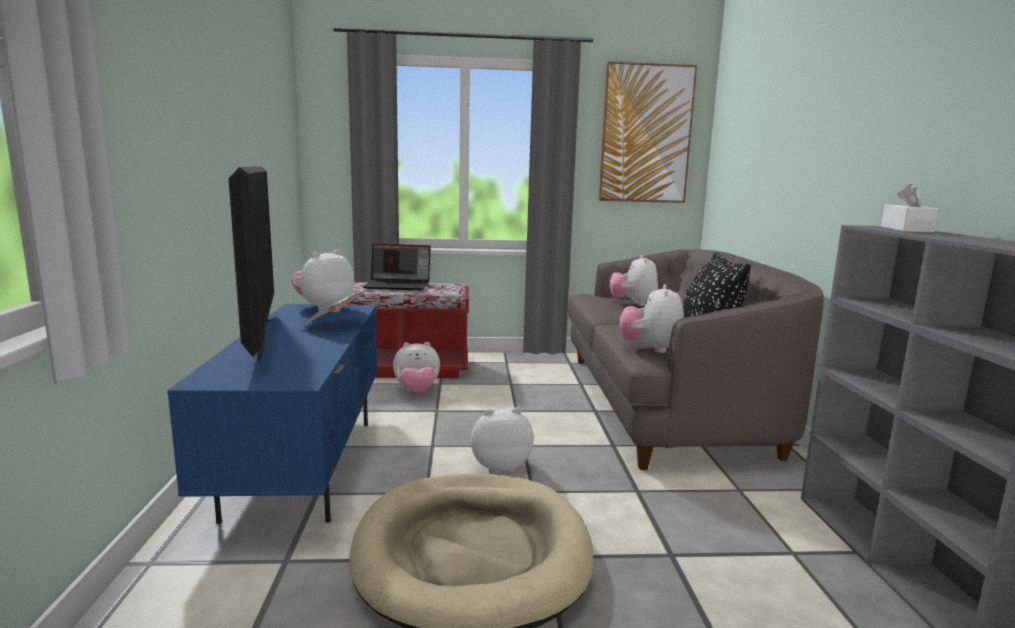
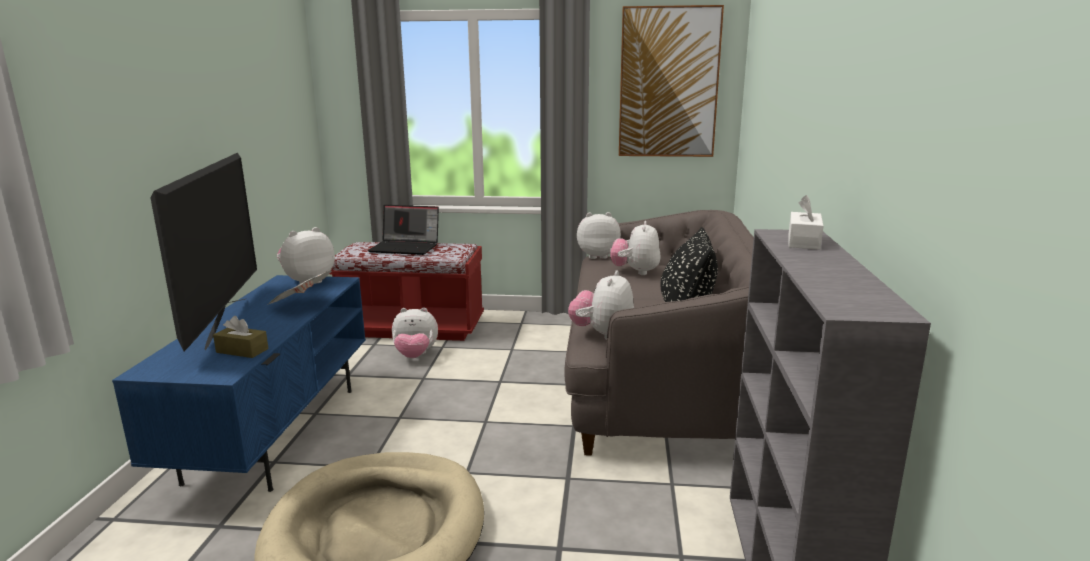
camera: 10 degrees right, 5 degrees up
(303, 362) = (242, 350): none -> brown tissue box
(499, 466) = (450, 443): plush toy -> plush toy (597, 256)

